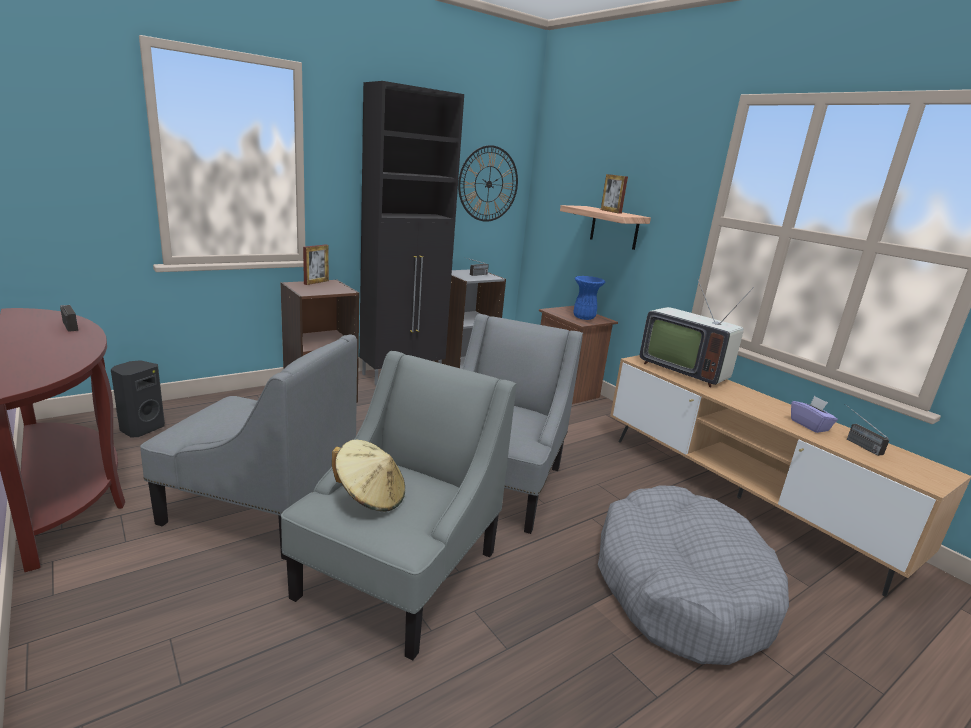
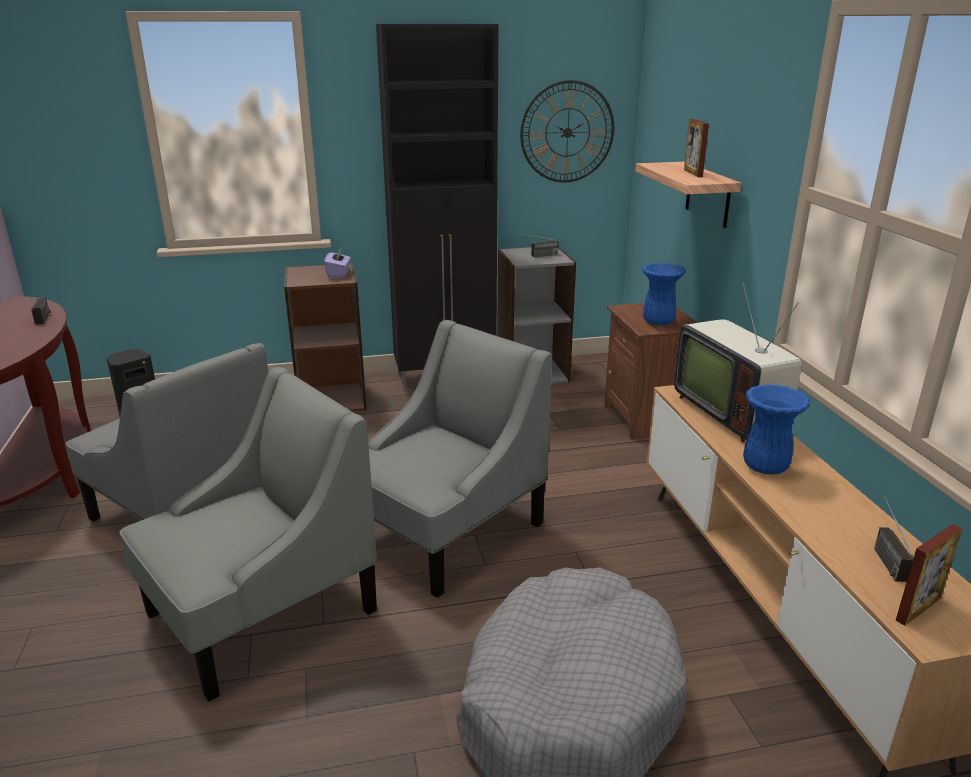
camera: 25 degrees right, 5 degrees up
(316, 282) = (323, 267): picture frame -> picture frame (918, 609)
(370, 496) = (201, 525): beige hat -> none
(740, 401) = (765, 468): none -> blue vase
(809, 425) = (836, 519): purple tissue box -> purple tissue box (339, 274)

